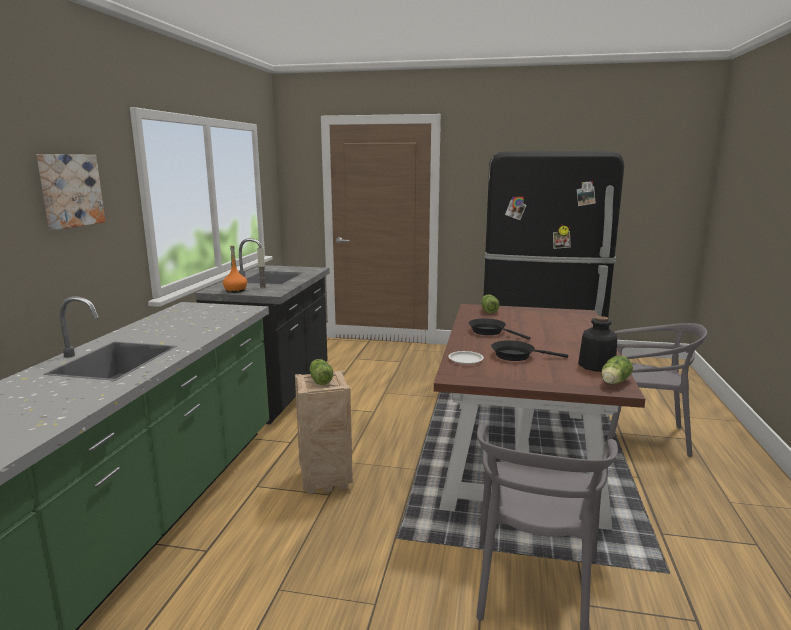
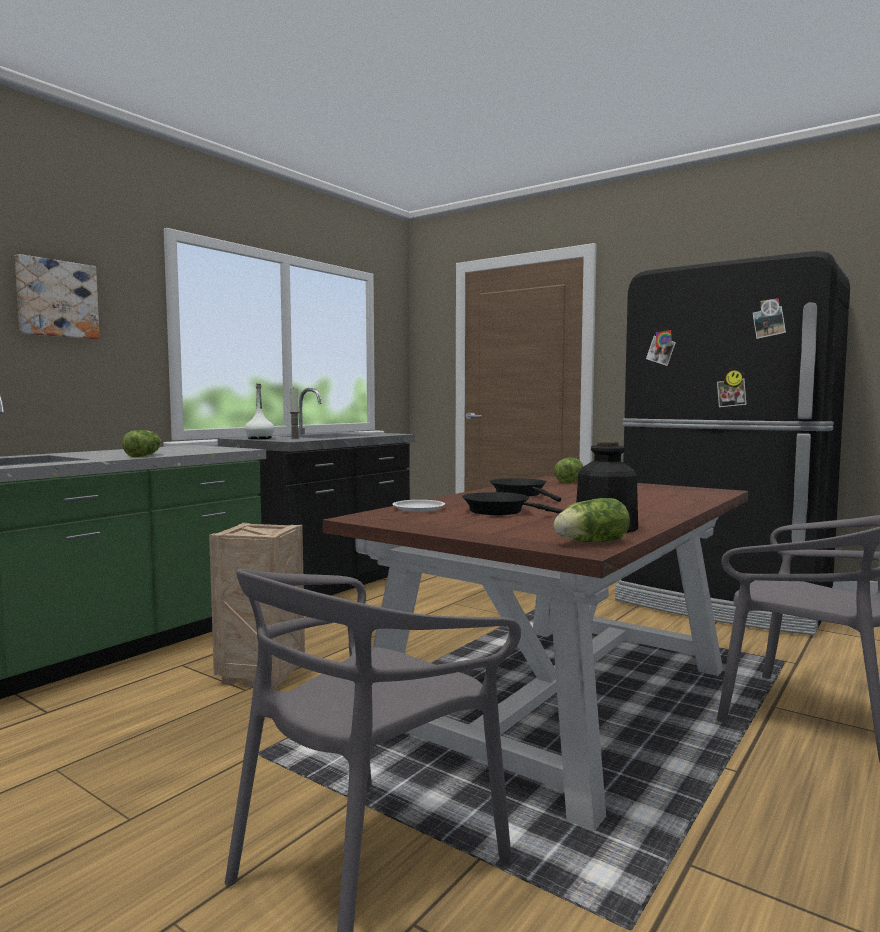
camera: 25 degrees right, 10 degrees down
(235, 290) = (260, 438): orange bottle -> white bottle
(320, 379) = (258, 528): lettuce -> lettuce (145, 455)

